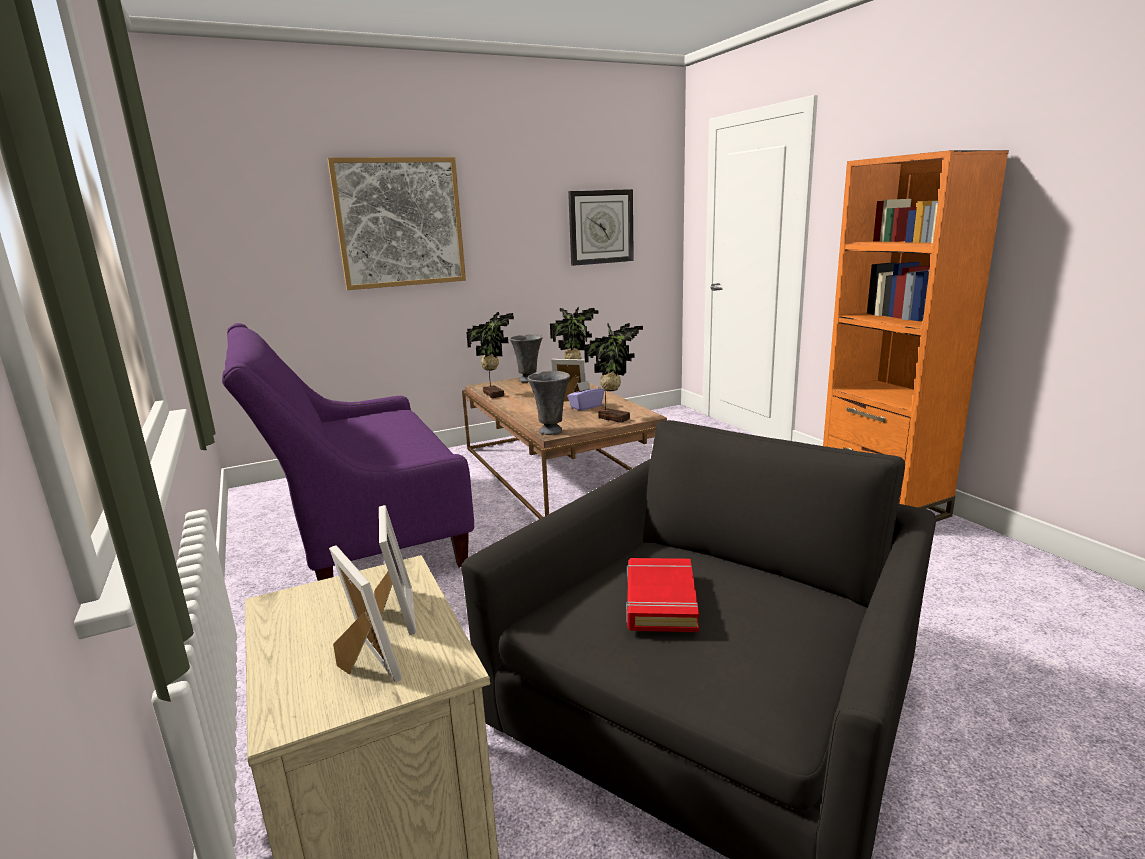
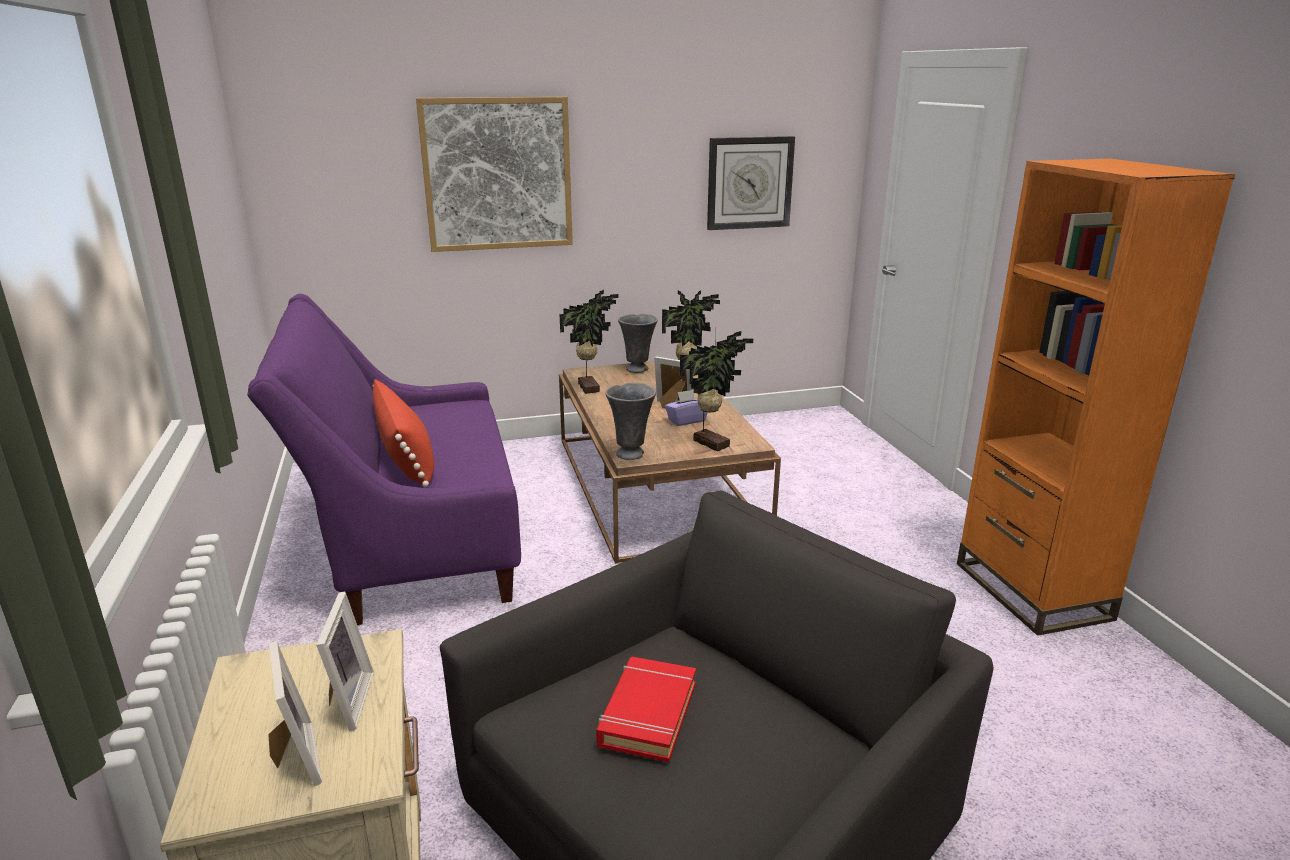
camera: 10 degrees right, 5 degrees up
(356, 452) = (406, 458): none -> red pillow

